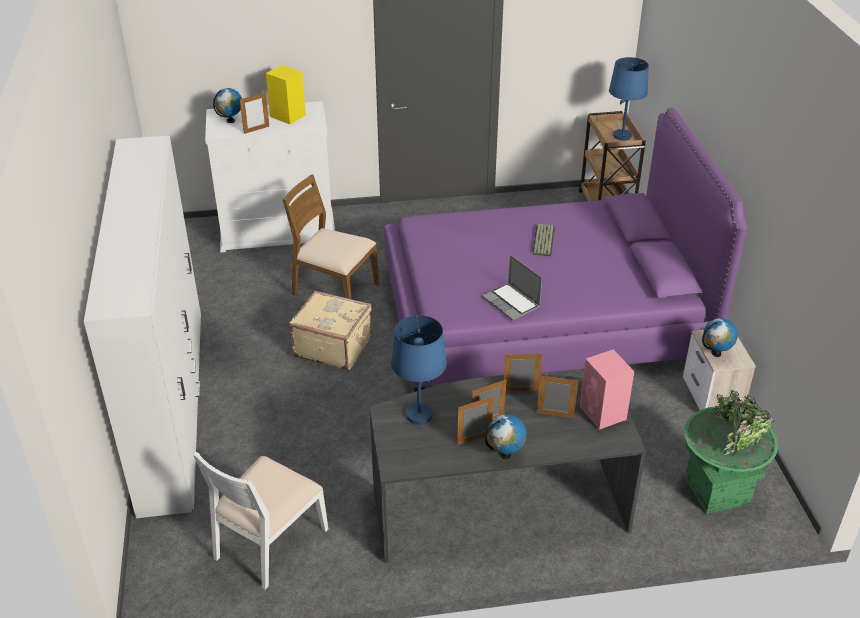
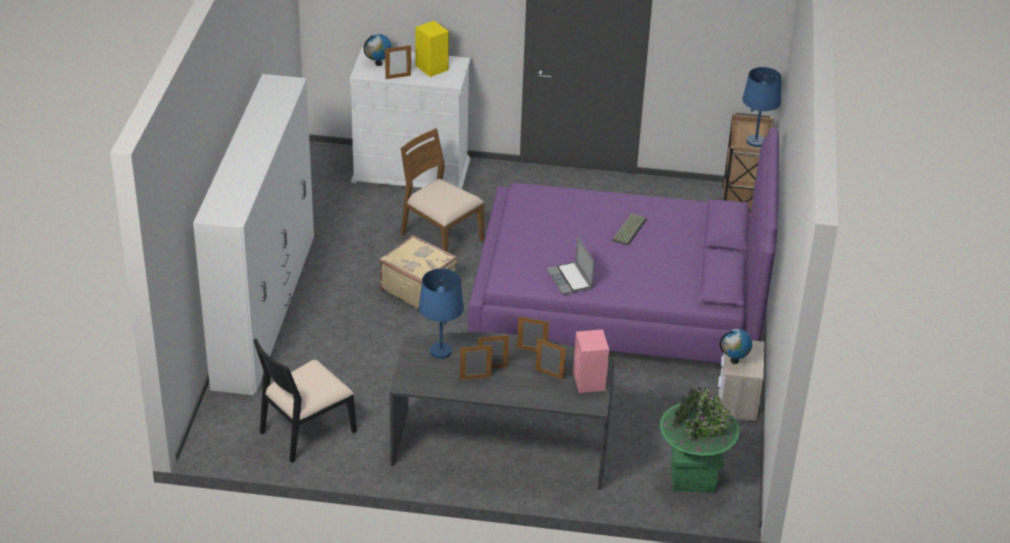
camera: 15 degrees right, 0 degrees up
(269, 543) = (306, 431): white chair -> black chair
(505, 454) = (493, 394): globe -> none

